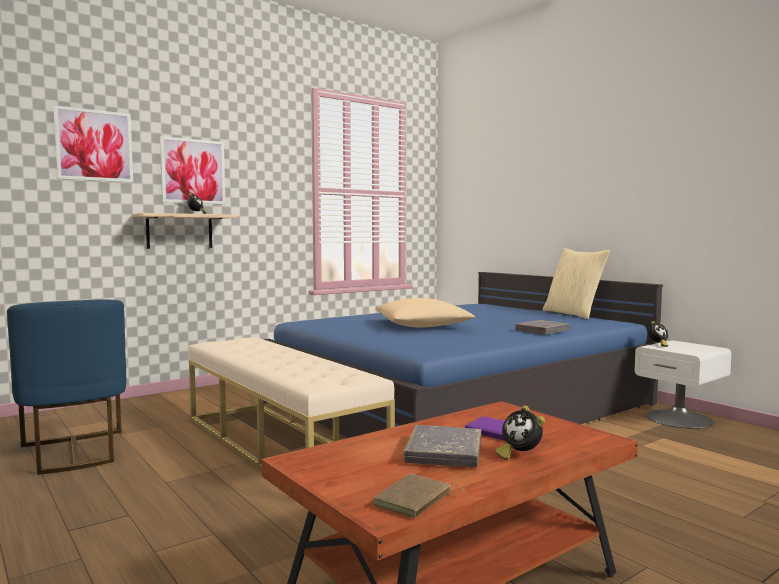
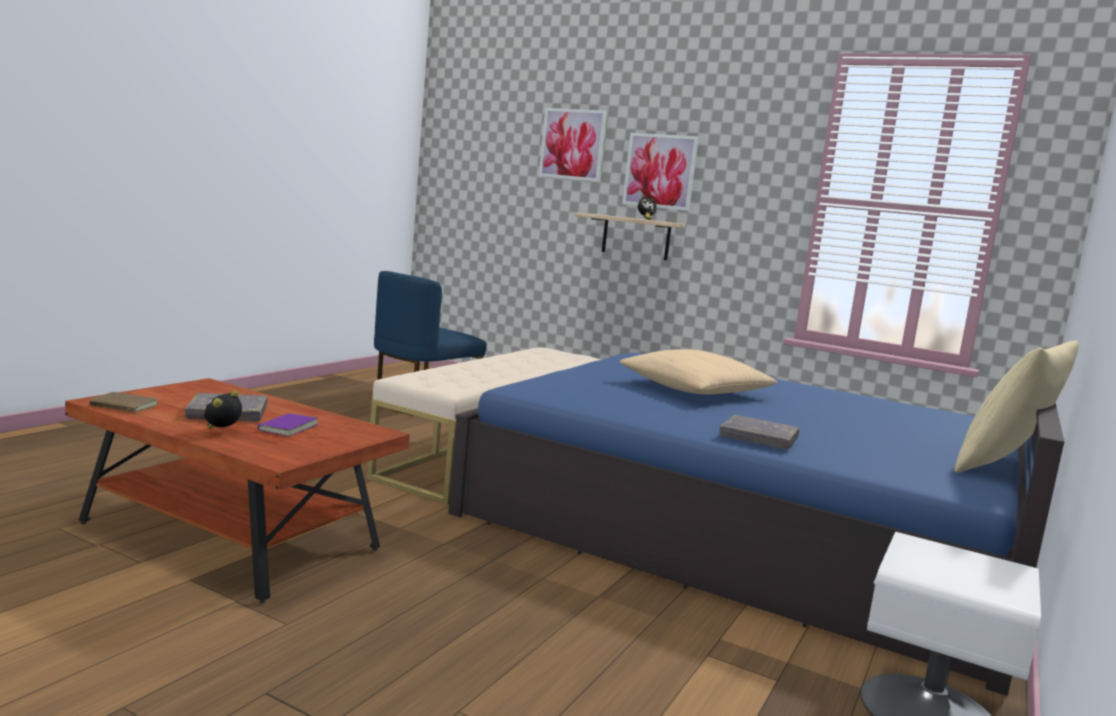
camera: 65 degrees right, 5 degrees up
(658, 345) = (939, 547): alarm clock -> none

